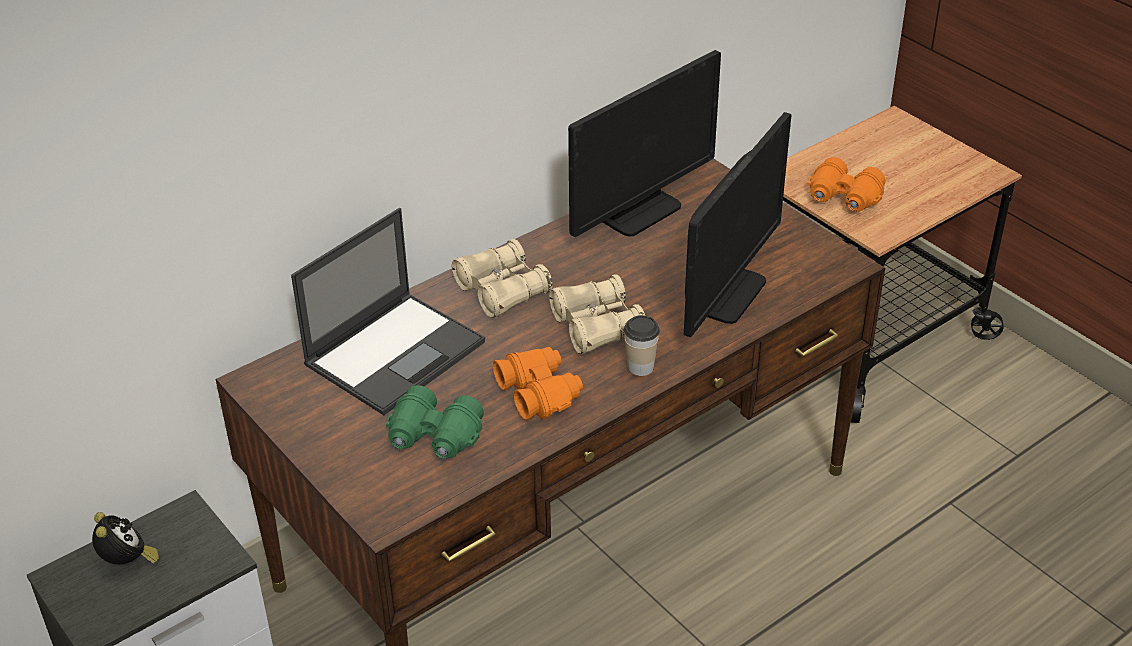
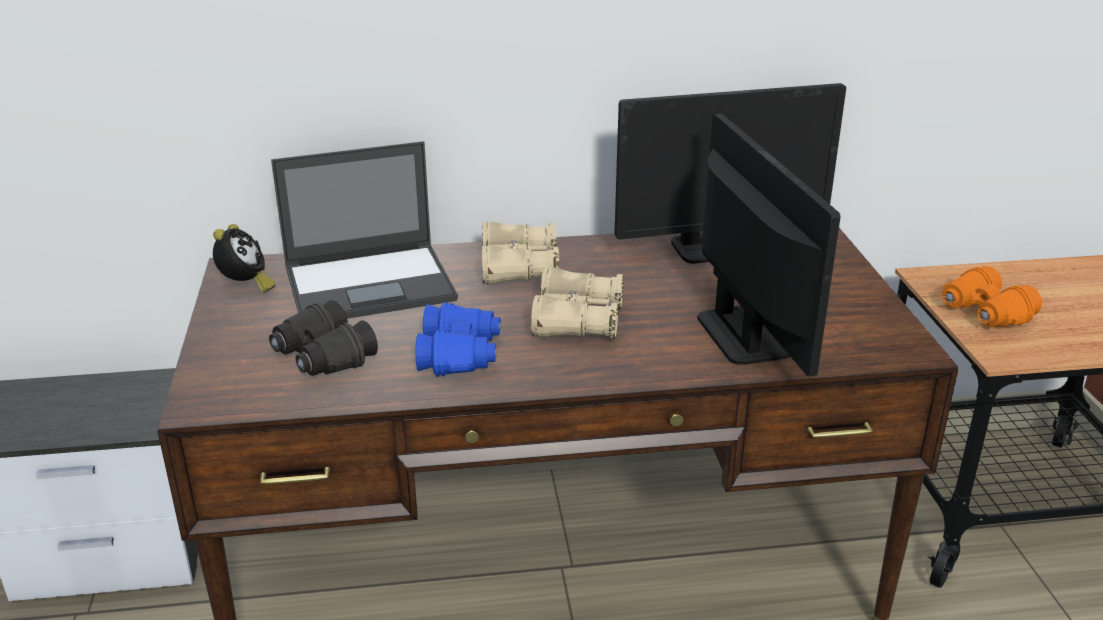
camera: 30 degrees right, 10 degrees down
(127, 562) = (72, 400): alarm clock -> alarm clock (245, 286)
(434, 438) = (323, 357): green binoculars -> black binoculars
(539, 393) = (460, 355): orange binoculars -> blue binoculars
(640, 367) = (584, 367): cup -> none
(726, 293) = (743, 335): monitor -> monitor turned 75 degrees counterclockwise

